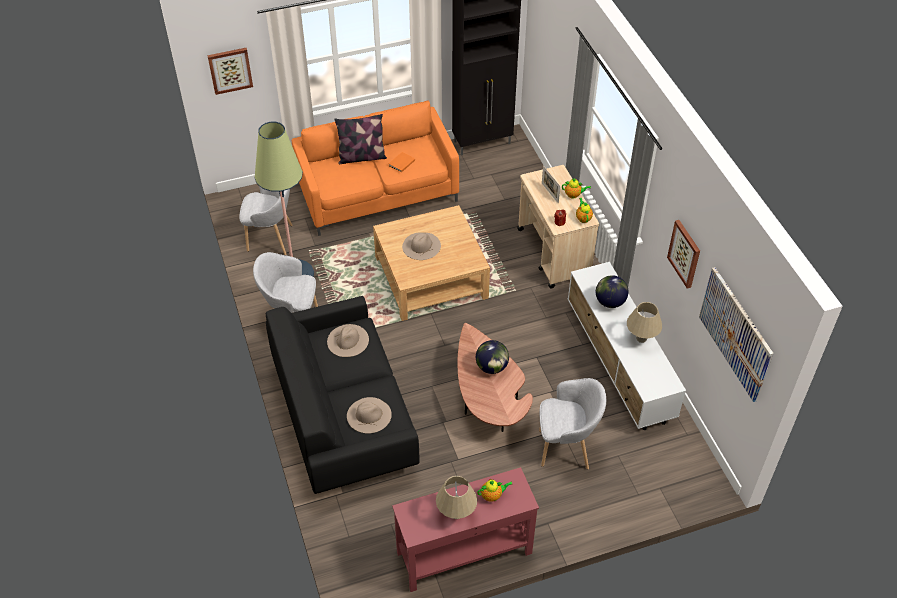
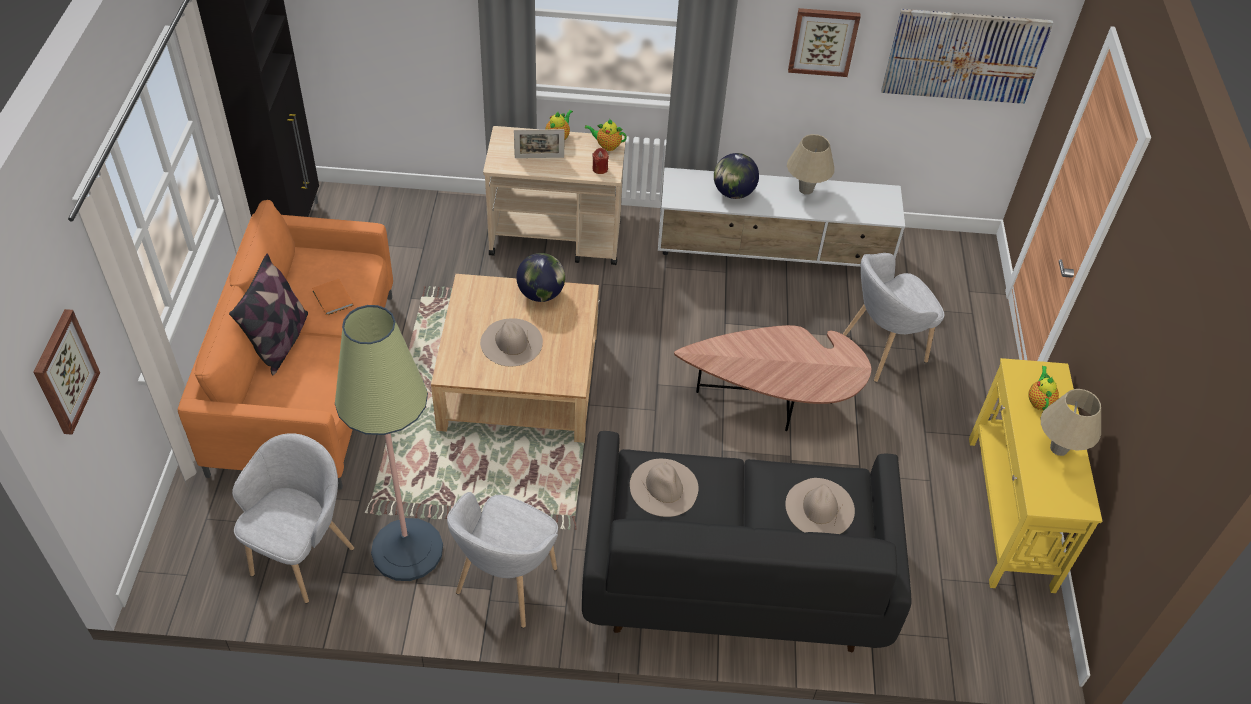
camera: 70 degrees left, 0 degrees up
(463, 553) = (1009, 513): red console table -> yellow console table
(491, 367) = (767, 352): globe -> globe (541, 294)
(566, 448) = (882, 350): grey armchair -> grey armchair turned 135 degrees counterclockwise

